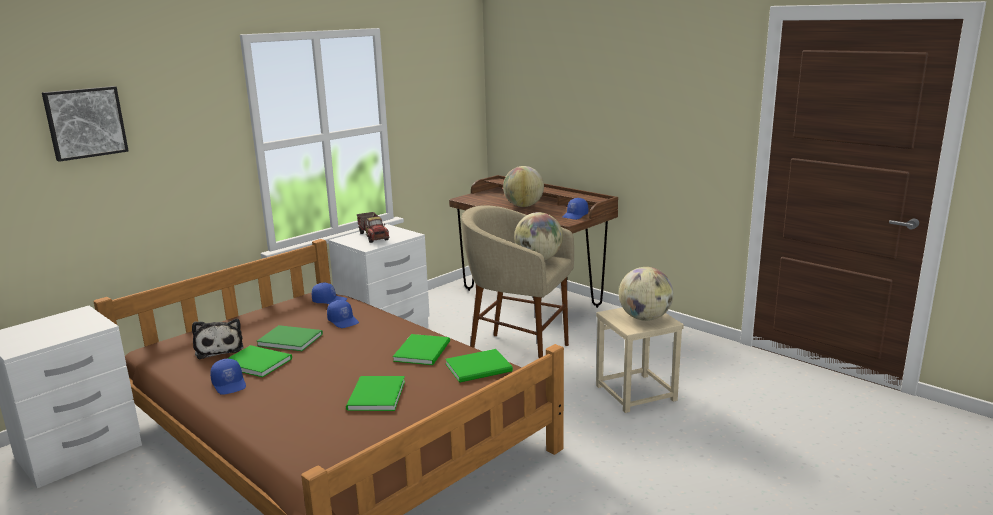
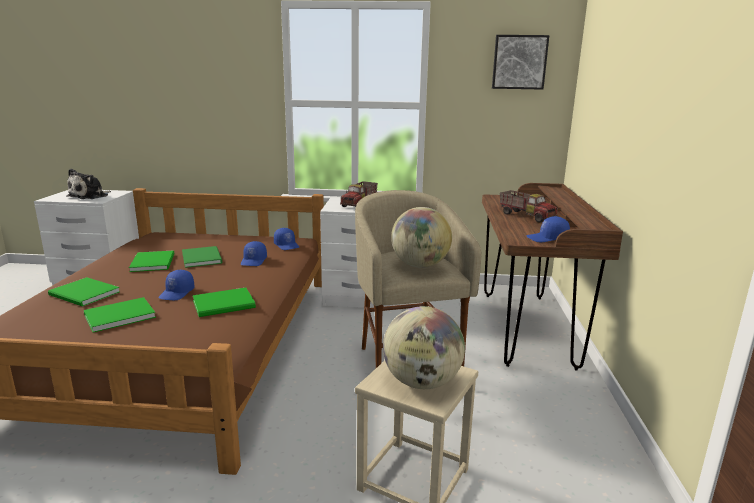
camera: 50 degrees right, 0 degrees up
(85, 122) = (156, 61): picture -> picture (519, 62)
(219, 348) = (168, 246): plush toy -> plush toy (90, 196)
(230, 384) = (111, 268): blue cap -> blue cap (177, 293)
(480, 368) = (210, 338): green book -> green book (84, 294)
(523, 206) = (526, 216): globe -> toy truck

